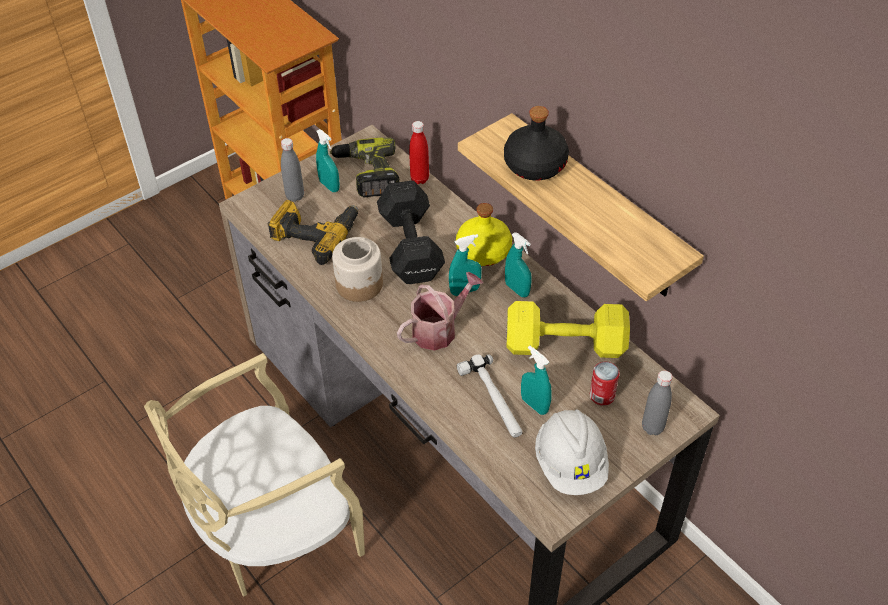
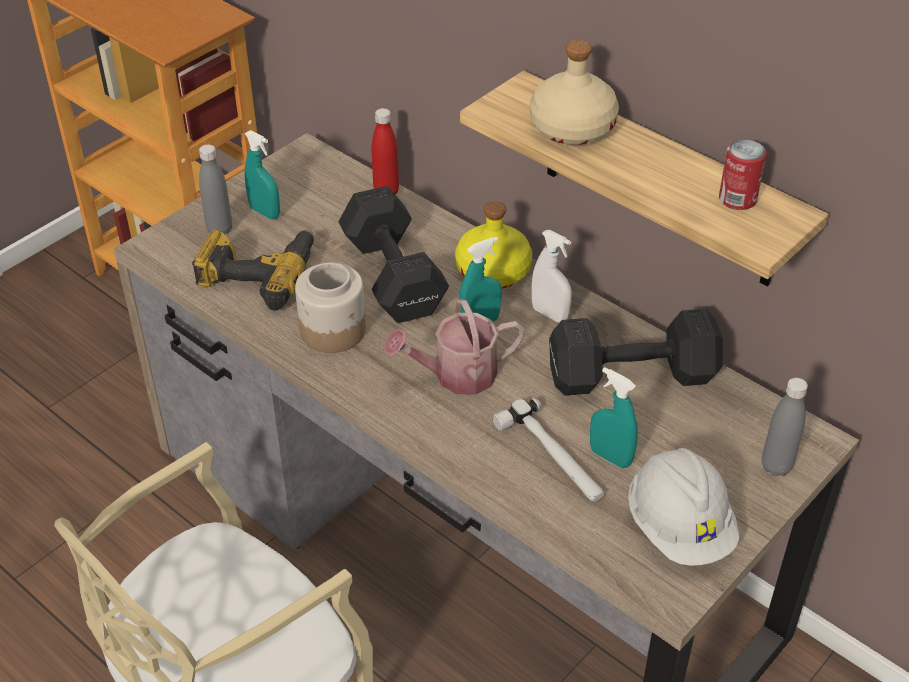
camera: 10 degrees left, 5 degrees down
(367, 174) = (313, 193): power drill -> none
(439, 329) = (456, 375): watering can -> watering can turned 150 degrees counterclockwise
(517, 289) = (550, 314): turquoise spray bottle -> white spray bottle
(534, 165) = (571, 127): black bottle -> beige bottle
(562, 344) = (627, 375): yellow dumbbell -> black dumbbell
(602, 395) = (698, 434): can -> can (737, 199)

